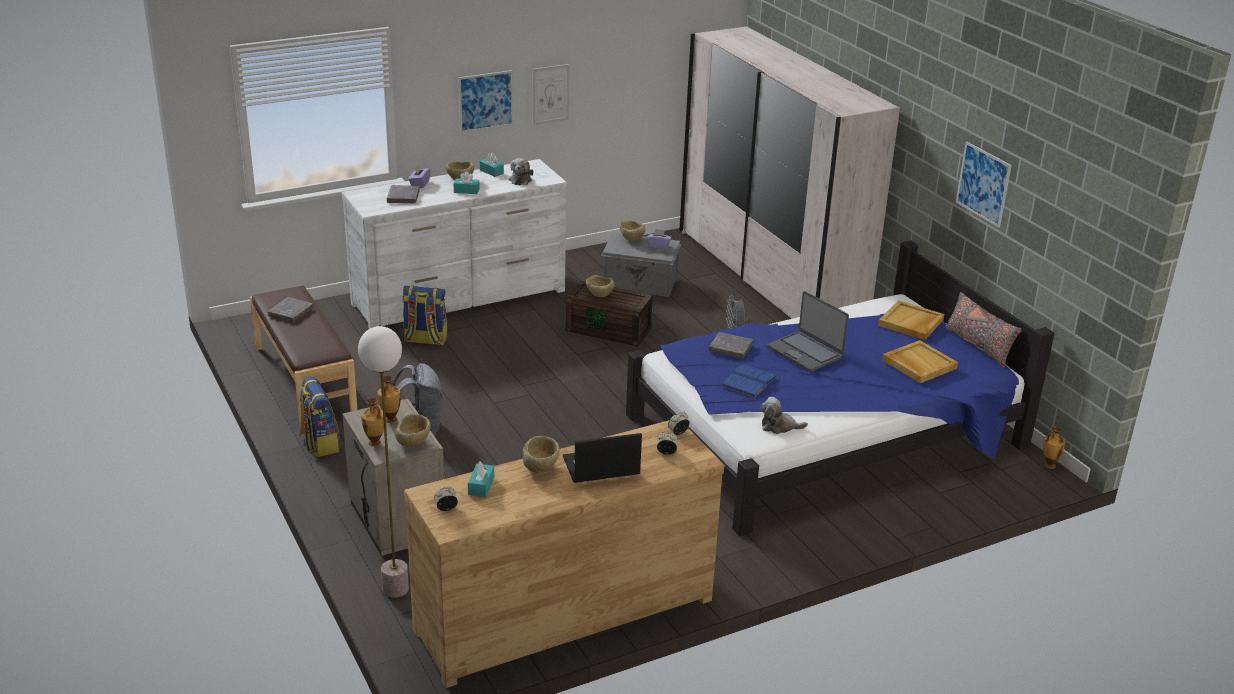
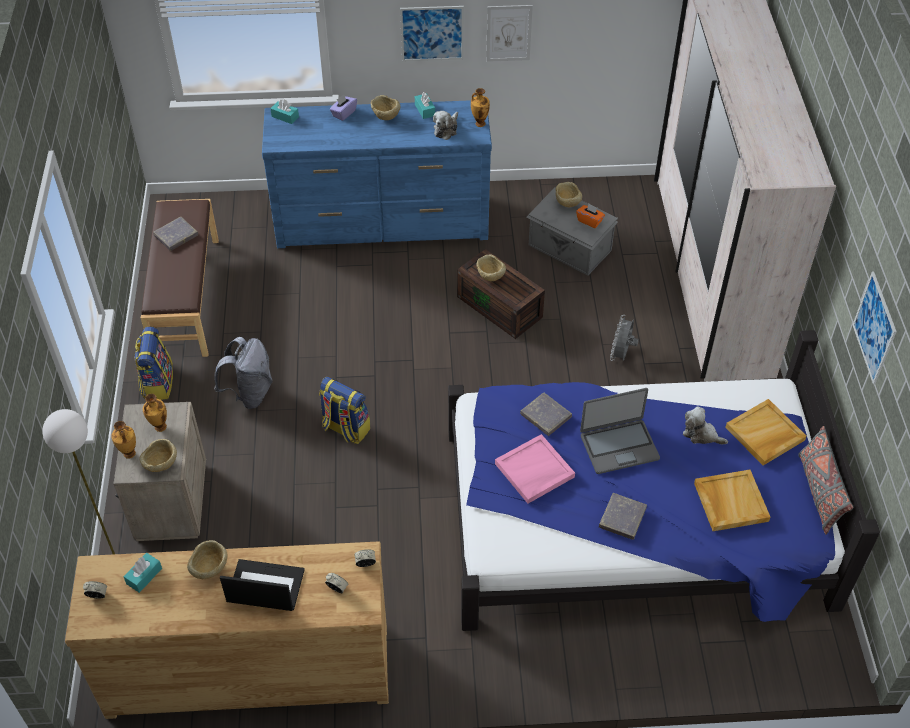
camera: 25 degrees right, 20 degrees up
(403, 197) = (317, 130): grey book -> grey book (622, 518)
(425, 340) = (319, 273): backpack -> backpack (345, 428)
(460, 297) = (383, 222): white dresser -> blue dresser
(466, 191) = (382, 135): turquoise tissue box -> turquoise tissue box (285, 117)
(658, 246) = (589, 221): purple tissue box -> orange tissue box
(749, 381) = (534, 471): blue book -> pink tray
(779, 426) = (528, 543): plush toy -> plush toy (701, 434)
(805, 352) = (619, 446): laptop -> laptop turned 90 degrees counterclockwise
(1049, 465) = (846, 645): vase -> vase (479, 123)

